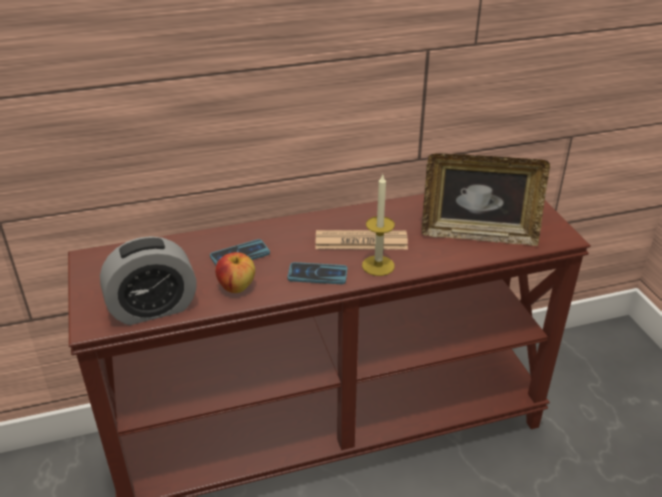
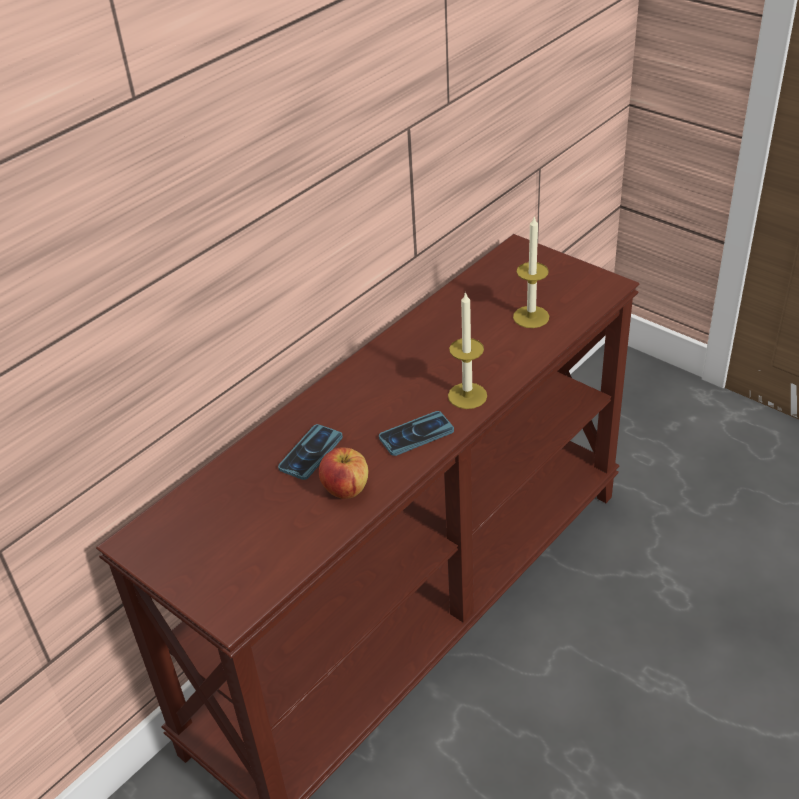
camera: 30 degrees left, 5 degrees up
(153, 308) = (280, 559): alarm clock -> none
(361, 241) = (424, 377): newspaper -> none
(478, 234) = (531, 317): picture frame -> candle

